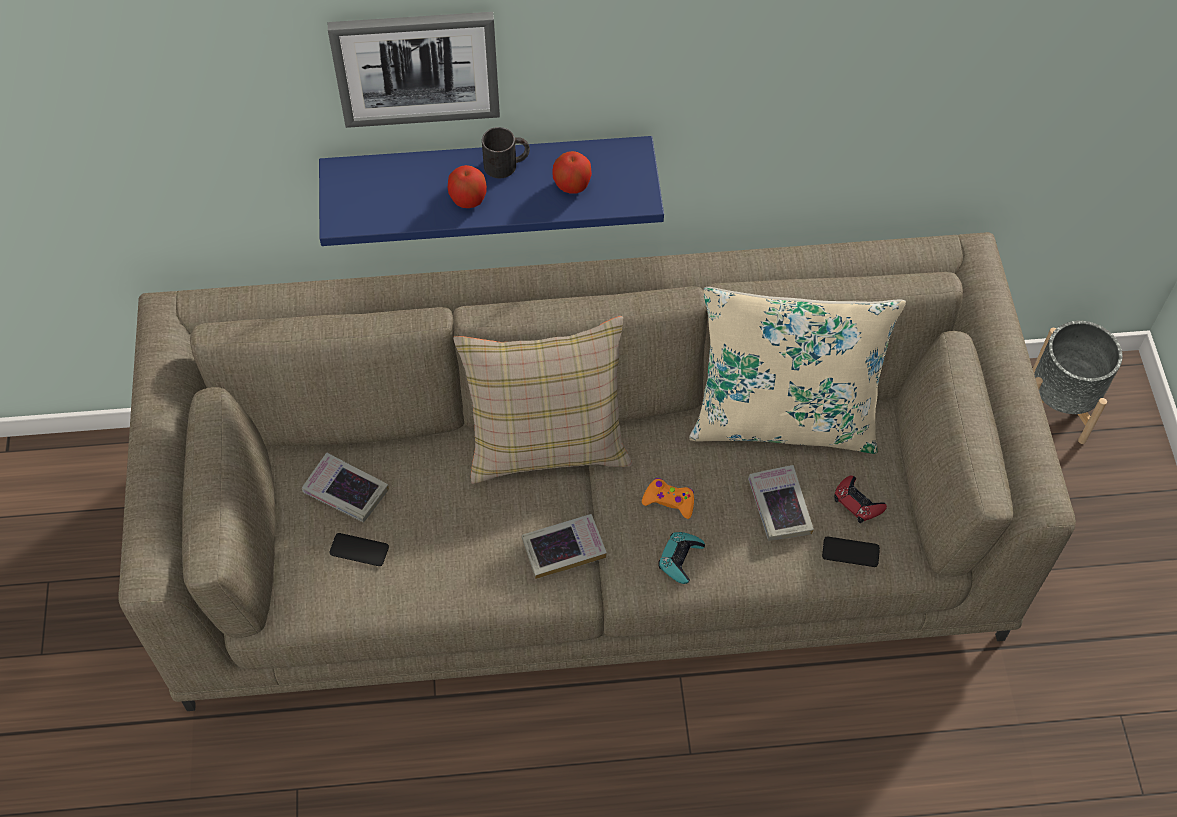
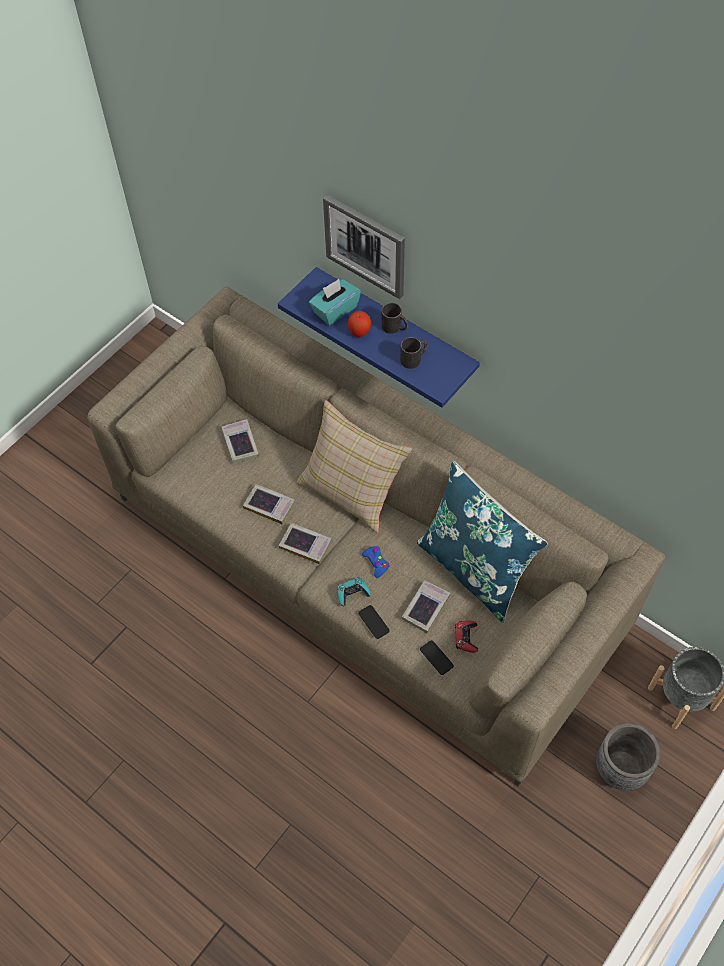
camera: 45 degrees right, 0 degrees up
(359, 550) = (219, 474): phone -> phone (373, 622)
(406, 195) = (335, 310): none -> turquoise tissue box
(468, 538) = (269, 506): none -> book
(572, 185) = (414, 358): apple -> black mug
(669, 501) = (376, 563): orange game controller -> blue game controller
(783, 418) = (474, 569): beige pillow -> blue pillow
(1079, 529) = (621, 768): none -> grey planter

